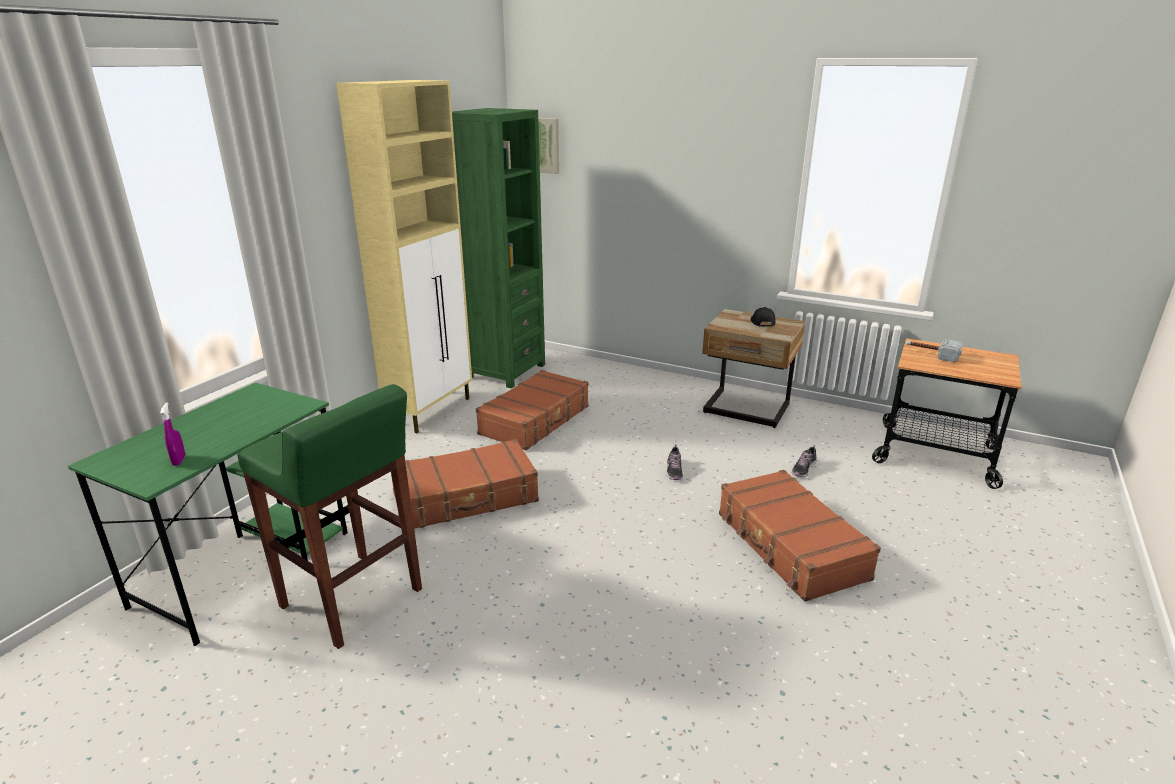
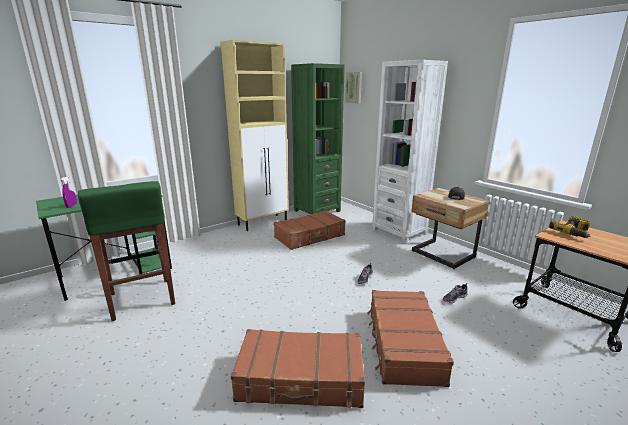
camera: 25 degrees right, 5 degrees down
(466, 498) = (239, 266): brown suitcase -> brown suitcase (301, 379)
(662, 384) = (399, 231): none -> white bookcase
(931, 354) = (573, 233): hammer -> power drill

